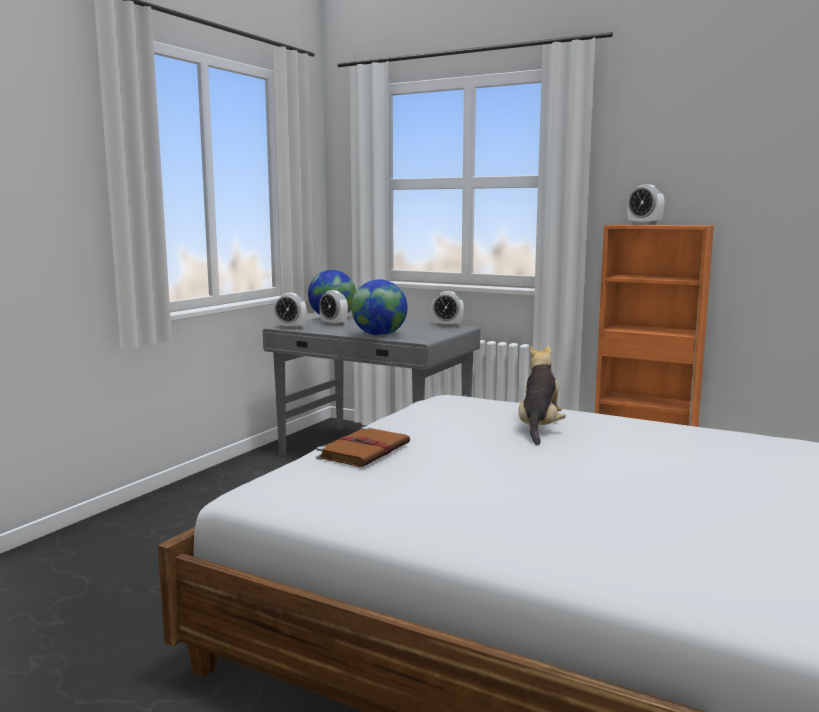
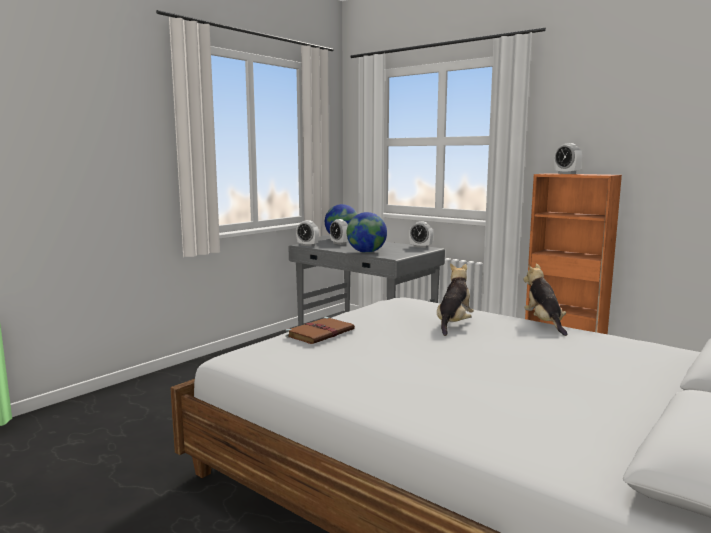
camera: 10 degrees right, 0 degrees up
(652, 421) = (544, 323): none -> plush toy

